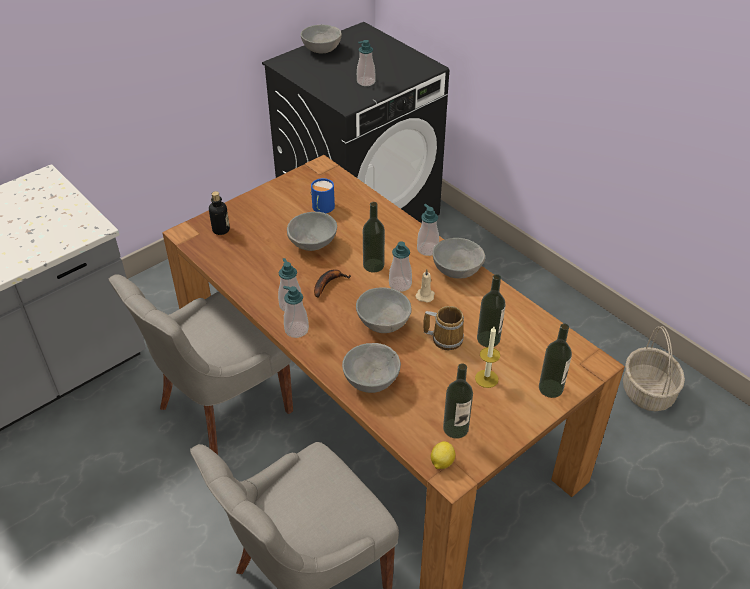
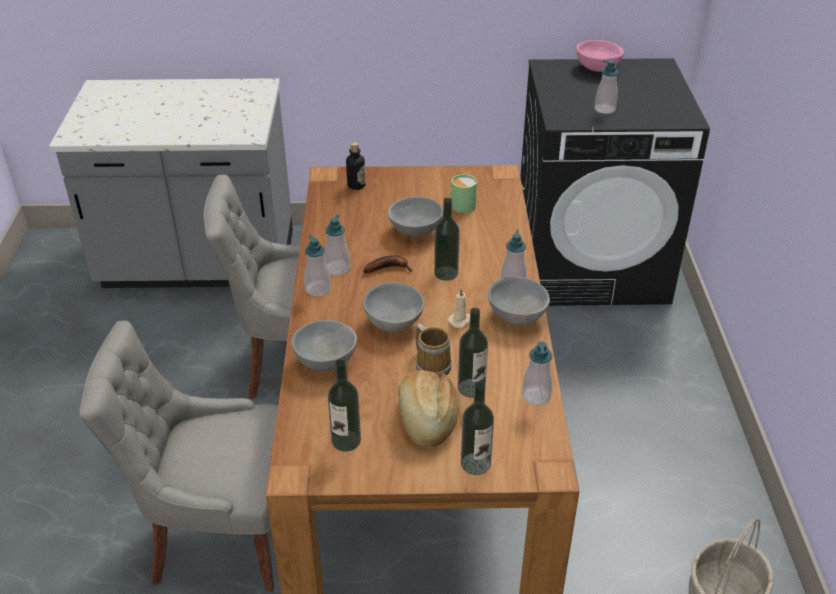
camera: 40 degrees right, 5 degrees down
(321, 50) = (597, 68): grey bowl -> pink bowl
(322, 208) = (460, 206): blue mug -> green mug
(400, 284) = (449, 300): soap dispenser -> soap dispenser (536, 396)
(441, 462) = (299, 458): lemon -> none
(486, 378) = (426, 419): candle -> bread

